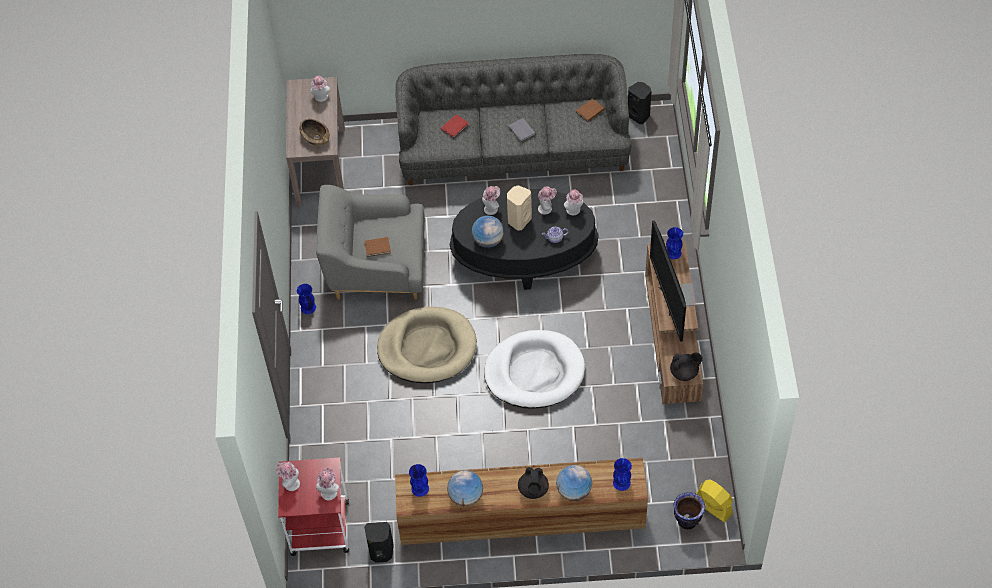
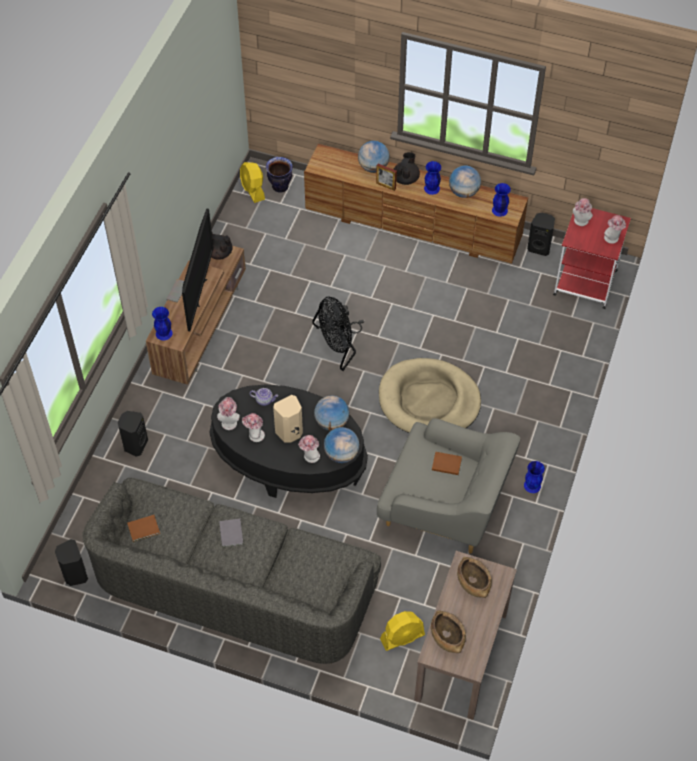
camera: 160 degrees left, 0 degrees up
(321, 98) = (447, 636): hat -> brown bowl
(370, 162) = (402, 637): none -> yellow fan
(455, 127) = (301, 569): red book -> none
(467, 219) = (341, 454): none -> globe
(534, 372) = (339, 342): white dog bed -> black fan
(549, 473) = (386, 186): none -> picture frame
(621, 482) = (331, 161): blue vase -> blue vase (431, 188)
(658, 219) = (135, 445): none -> black speaker

